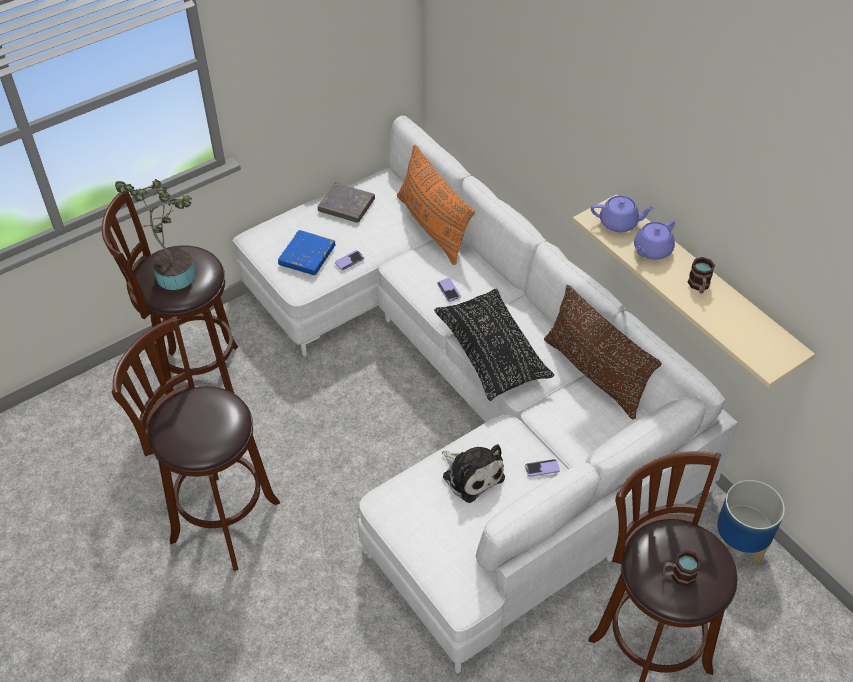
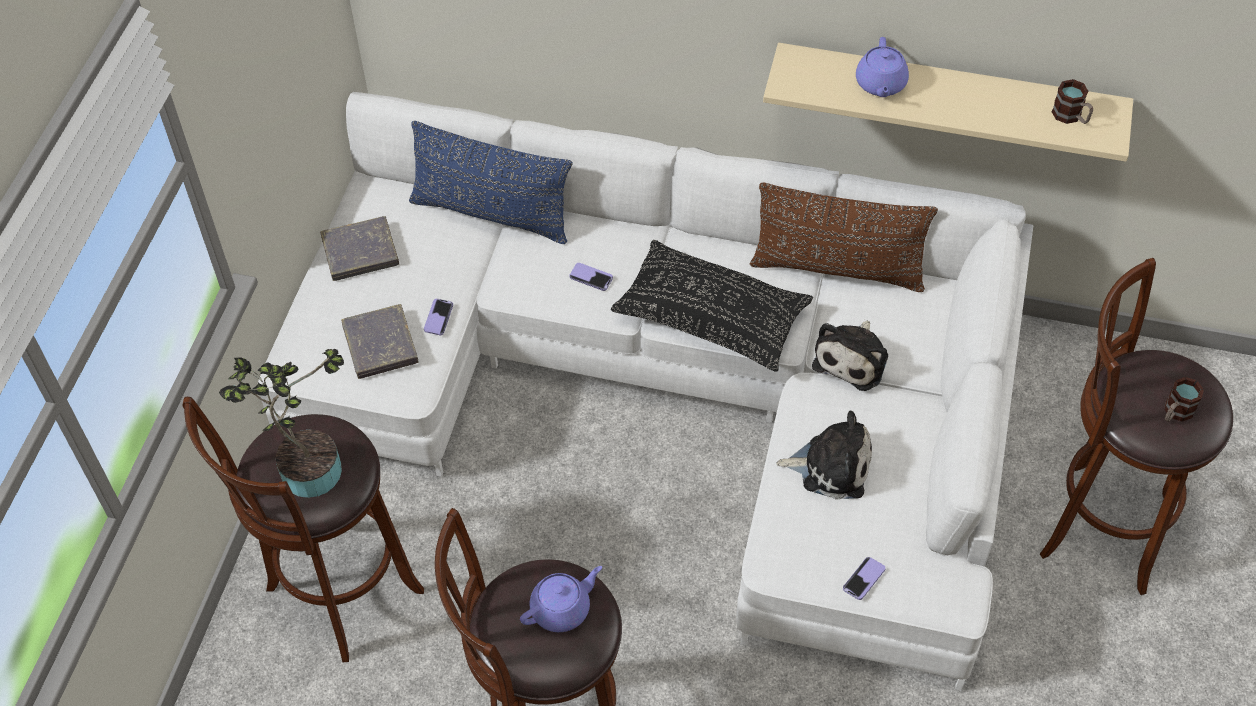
camera: 40 degrees left, 5 degrees up
(307, 255) = (380, 345): blue book -> grey book
(432, 227) = (492, 214): orange pillow -> blue pillow
(542, 468) = (890, 407): phone -> phone (864, 579)
(550, 428) = (853, 358): none -> plush toy
(619, 223) = (817, 73): purple teapot -> purple teapot (562, 609)
(699, 286) = (964, 95): mug -> mug (1071, 117)
(739, 545) = (1078, 358): planter -> none

